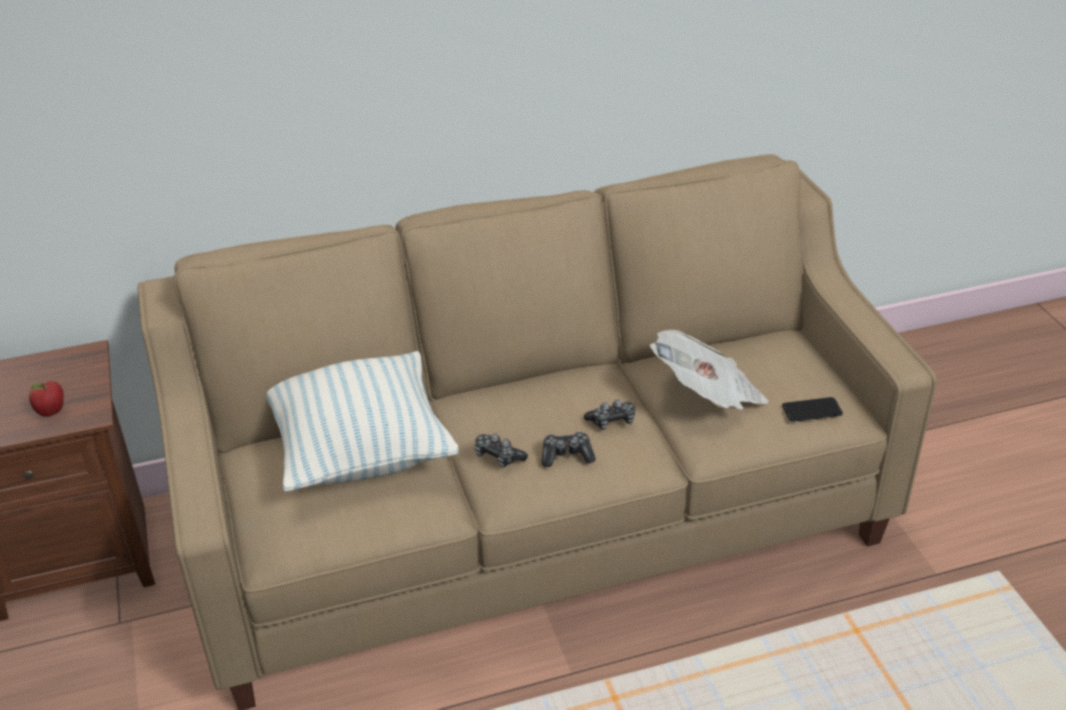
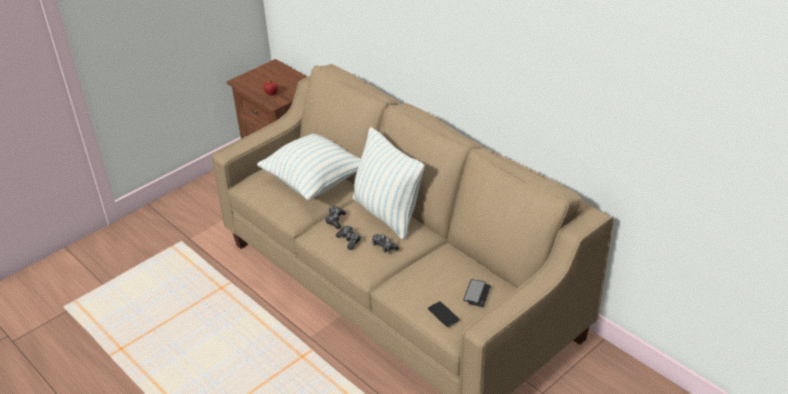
camera: 65 degrees right, 0 degrees up
(526, 394) = (387, 214): none -> pillow
(707, 395) = (428, 273): newspaper -> none
(783, 365) = (477, 294): none -> phone

